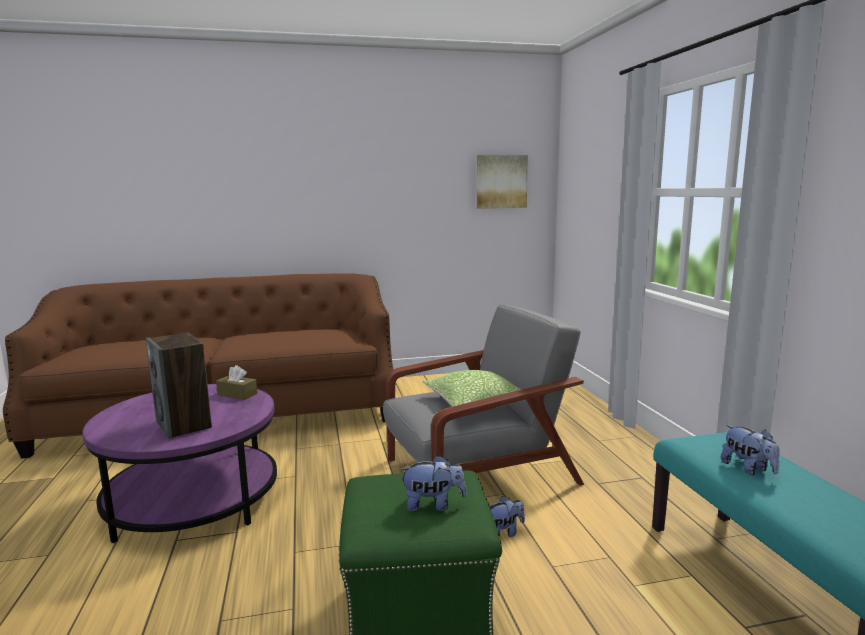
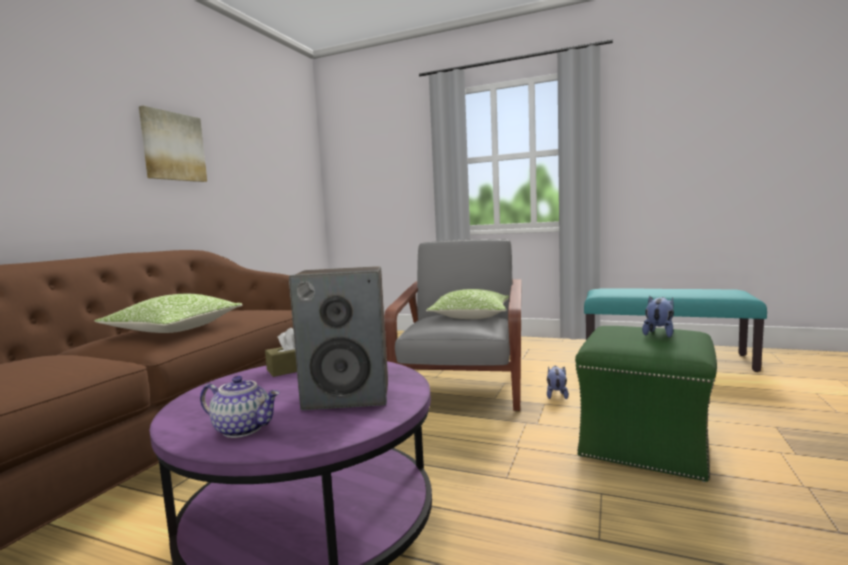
camera: 55 degrees left, 5 degrees down
(126, 418) = (244, 429): none -> teapot
(266, 340) = (174, 329): none -> pillow
(501, 181) = (288, 160): picture -> picture (173, 146)
(748, 469) = (645, 292): plush toy -> none

